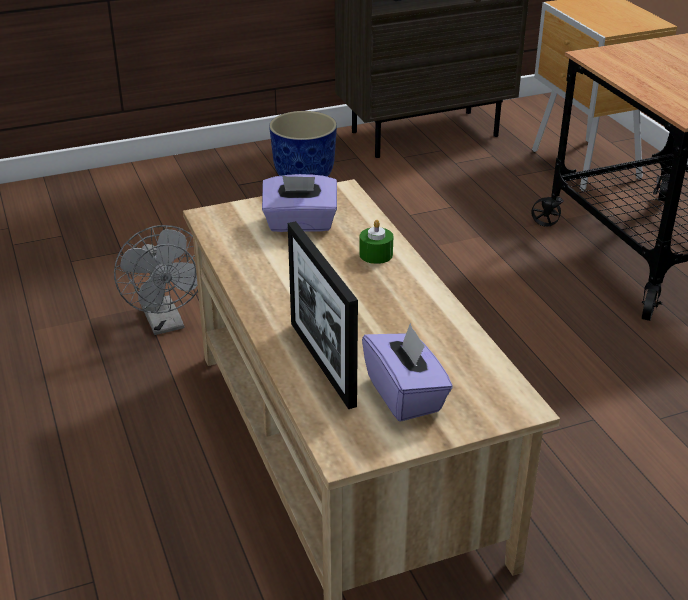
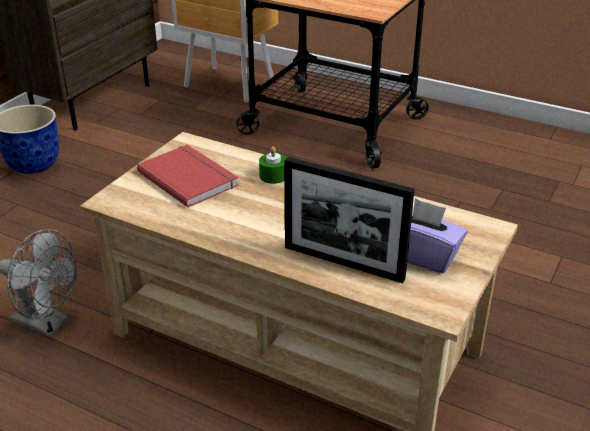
camera: 40 degrees left, 0 degrees up
(300, 224) = (189, 177): purple tissue box -> red book

